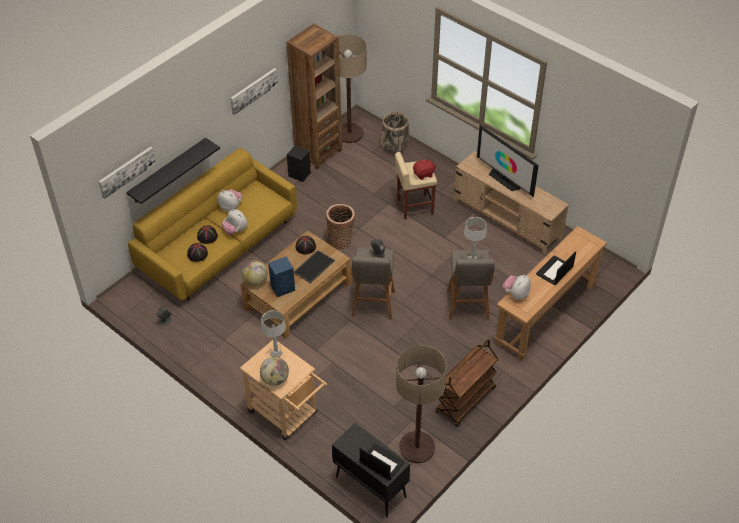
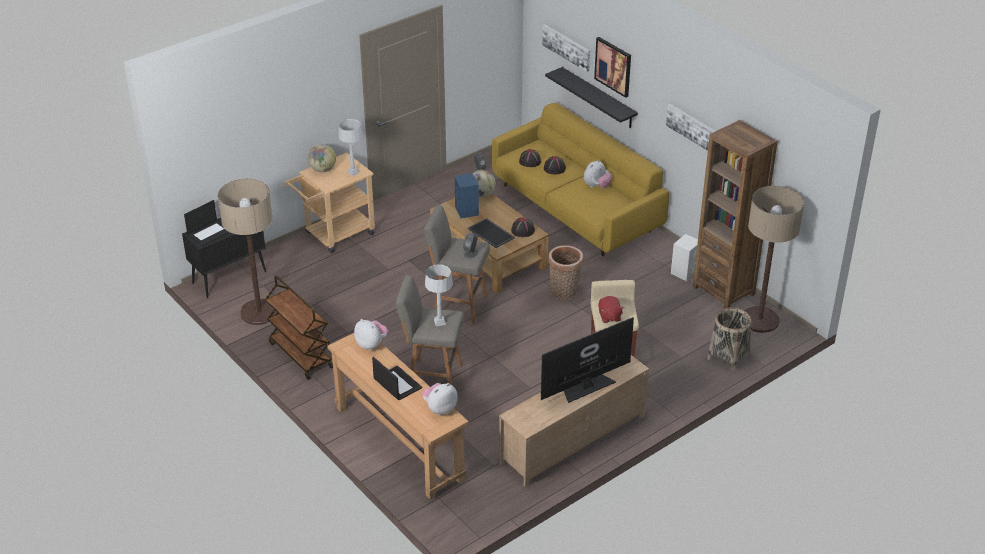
camera: 100 degrees right, 10 degrees down
(175, 131) = (613, 66): none -> picture
(235, 230) = (560, 188): plush toy -> plush toy (440, 409)
(299, 174) = (684, 272): black speaker -> white speaker

